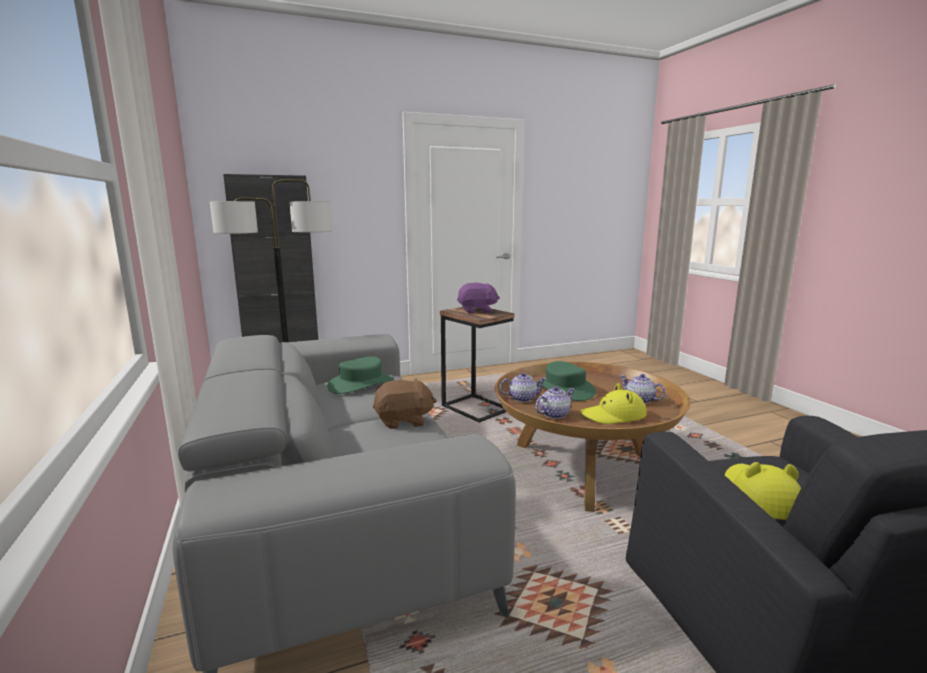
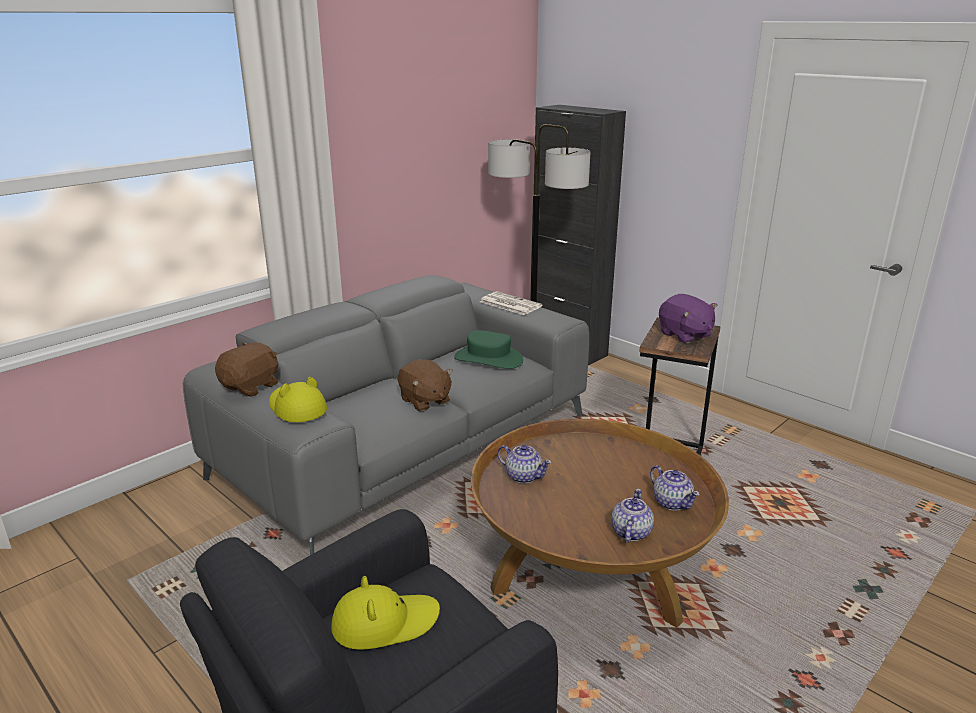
camera: 65 degrees right, 10 degrees up
(319, 342) = (509, 304): none -> newspaper
(327, 472) = (251, 387): none -> brown plush toy
(522, 398) = (552, 449): teapot -> teapot (672, 502)
(564, 389) = (612, 471): green hat -> none
(613, 415) = (555, 516): yellow hat -> yellow hat (296, 408)

